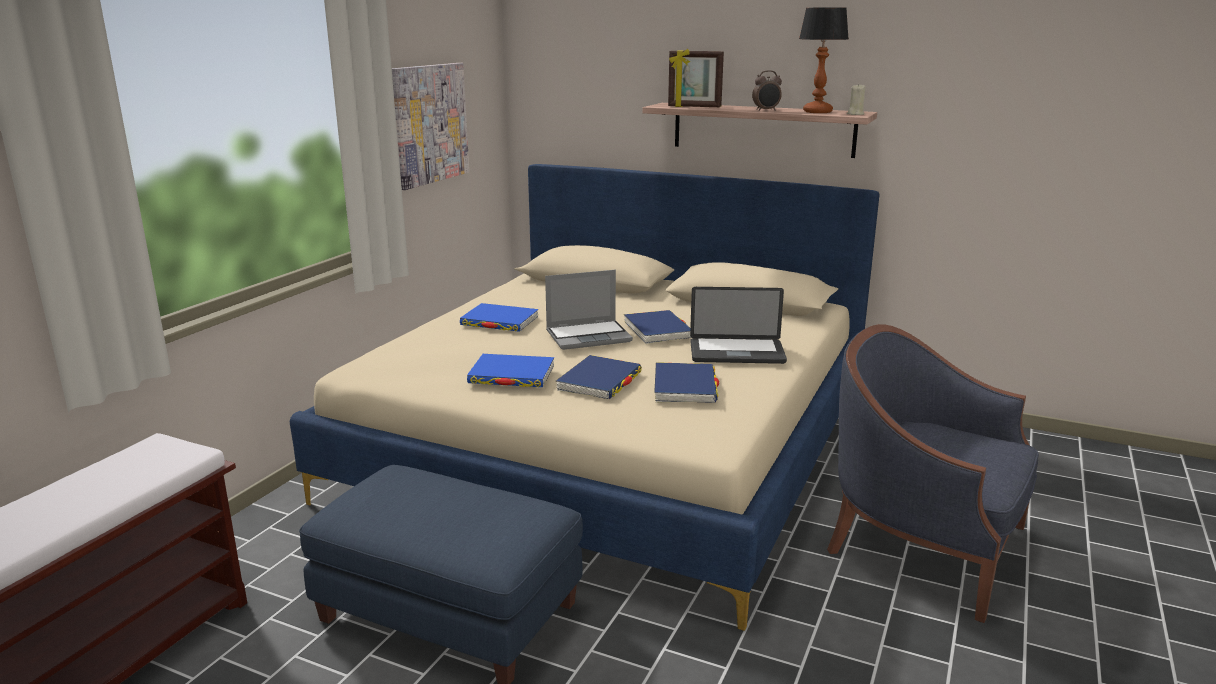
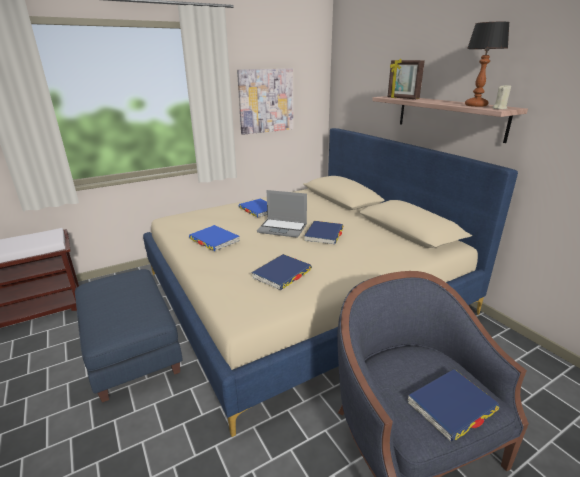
camera: 35 degrees right, 5 degrees up
(599, 381) = (248, 256): blue book -> blue book (451, 406)
(736, 353) = (346, 261): laptop -> none
(766, 110) = (441, 103): alarm clock -> none

